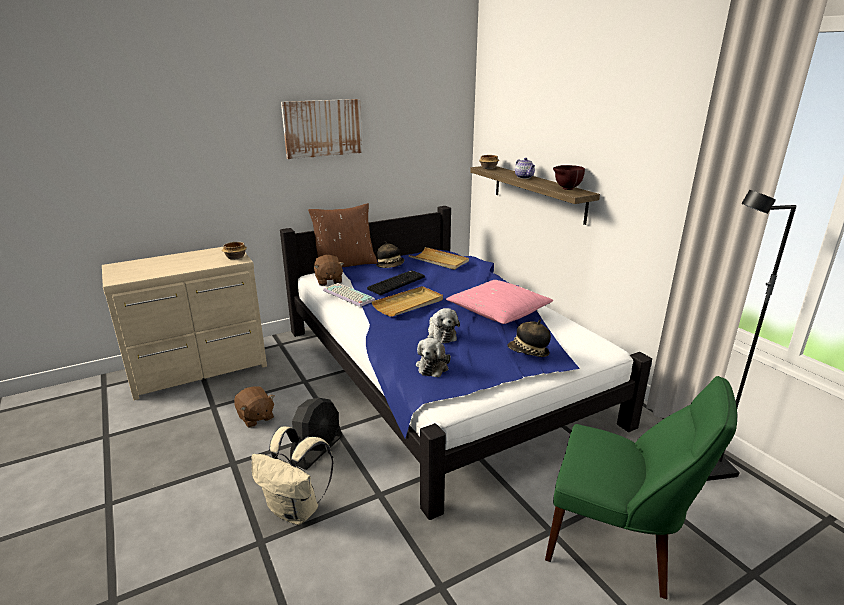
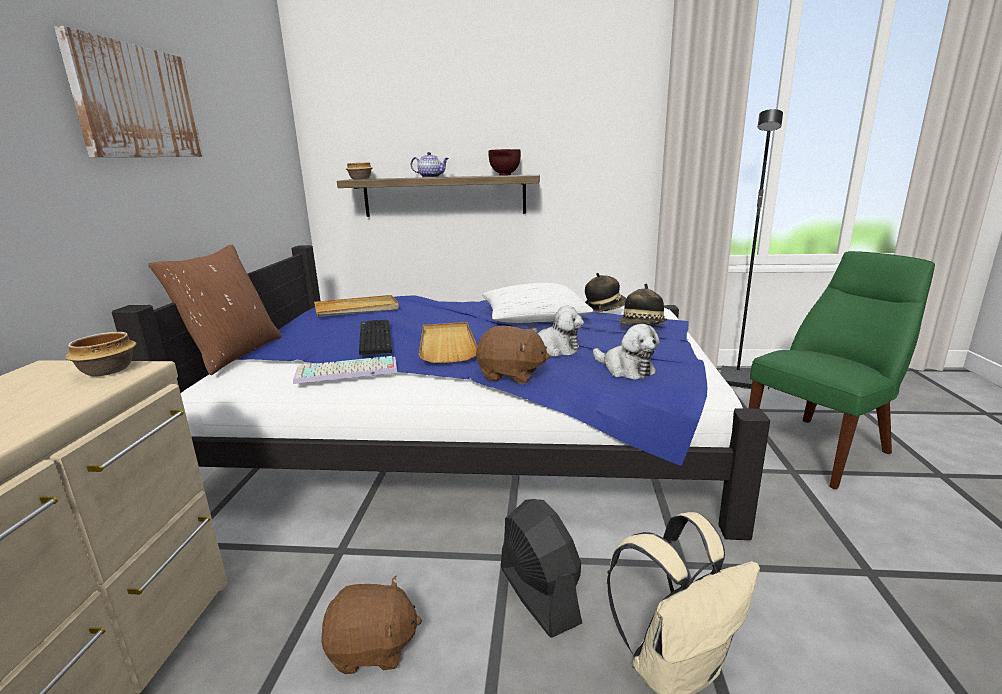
camera: 55 degrees left, 5 degrees down
(328, 281) = (257, 377): brown plush toy -> brown plush toy (511, 375)
(390, 266) = (311, 332): hat -> hat (604, 308)
(498, 312) = (533, 318): pink pillow -> white pillow

